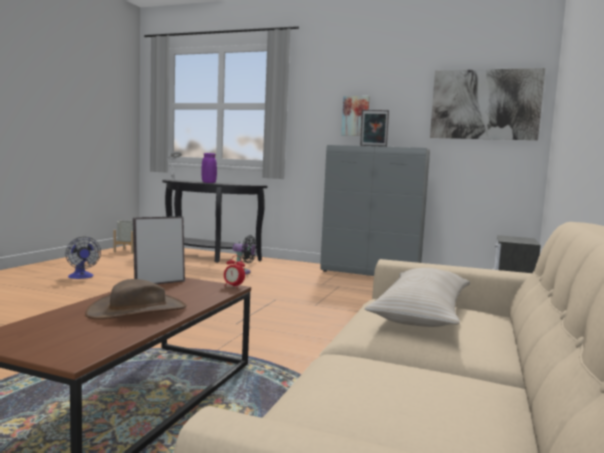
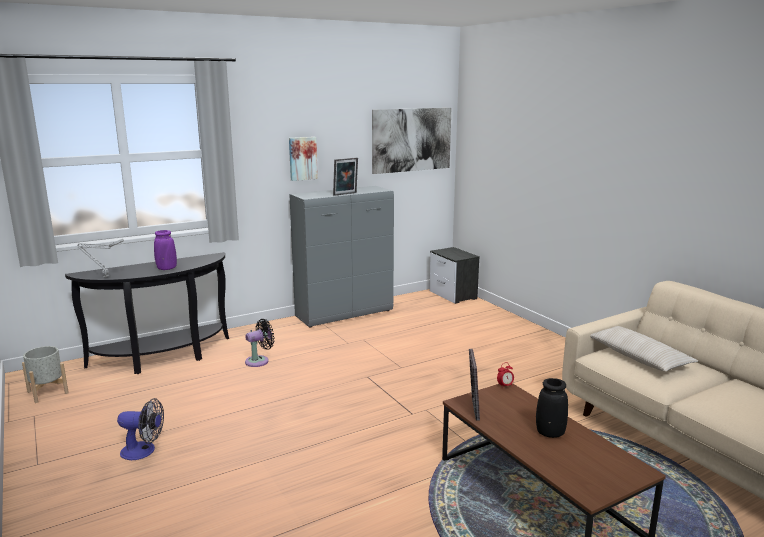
camera: 50 degrees left, 10 degrees up
(137, 310) = (550, 433): brown hat -> black vase

